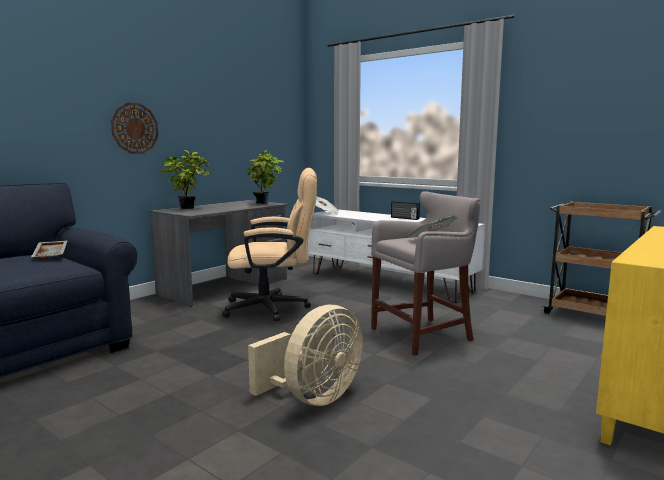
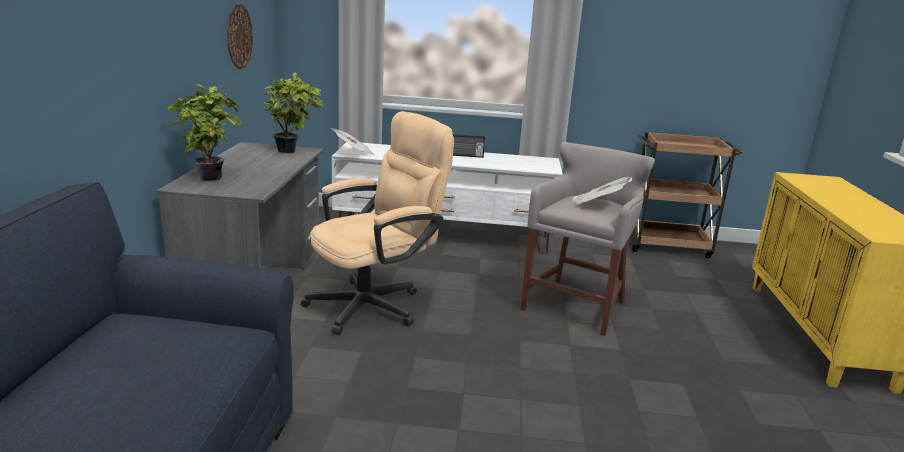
camera: 35 degrees left, 10 degrees up
(52, 255) = (168, 321): grey tray -> none
(134, 128) = (128, 55): wall clock -> wall clock (239, 36)
(313, 398) = (597, 421): beige fan -> none

